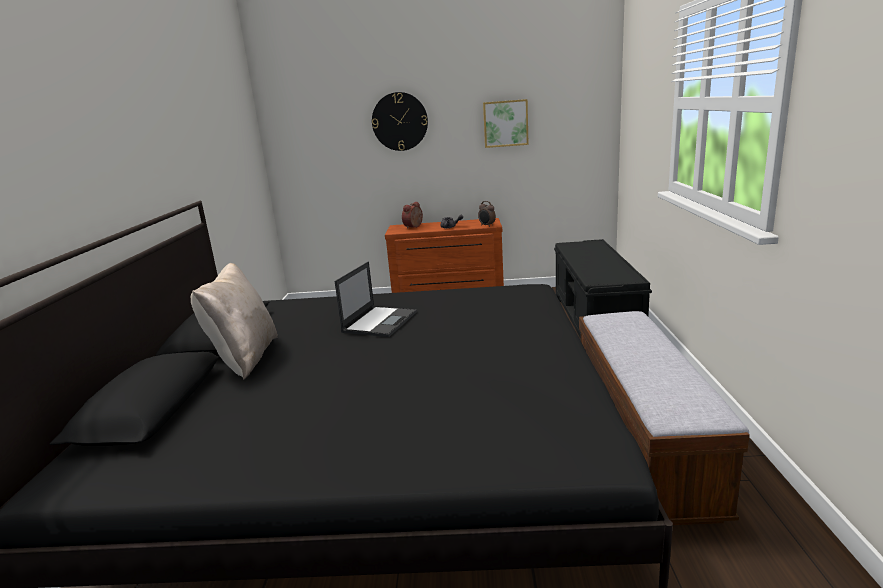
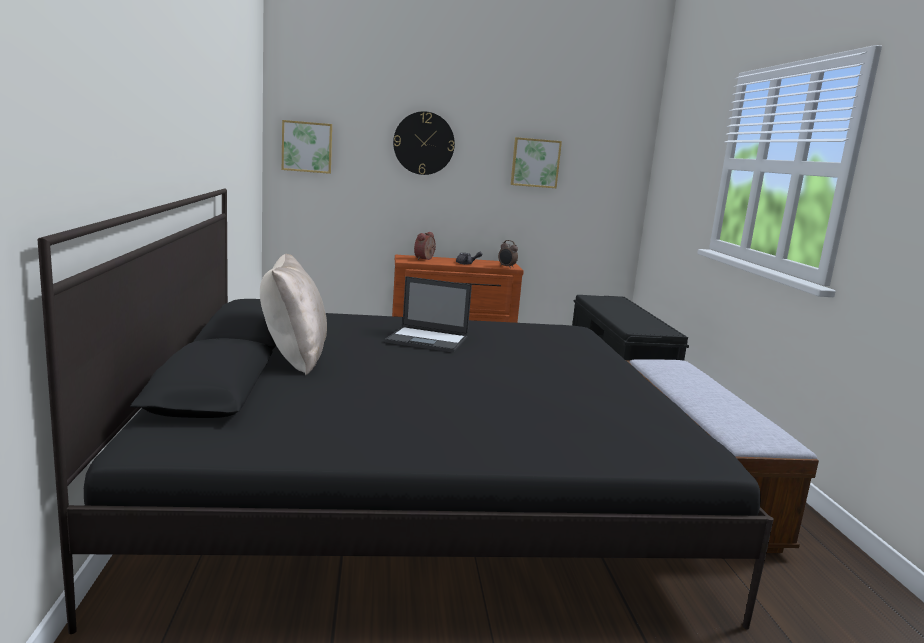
camera: 10 degrees left, 5 degrees down
(298, 141) = (307, 147): none -> picture
(380, 321) = (428, 340): laptop -> laptop turned 90 degrees clockwise

